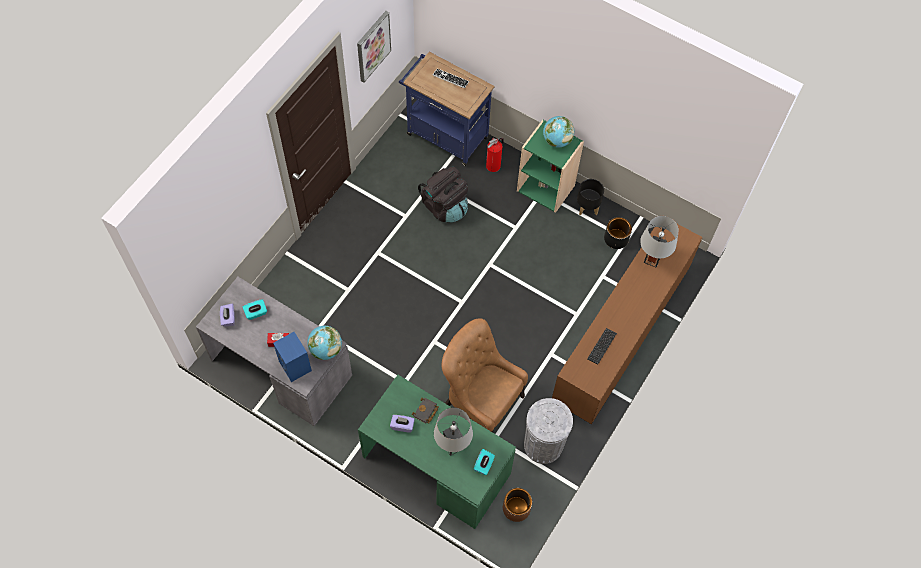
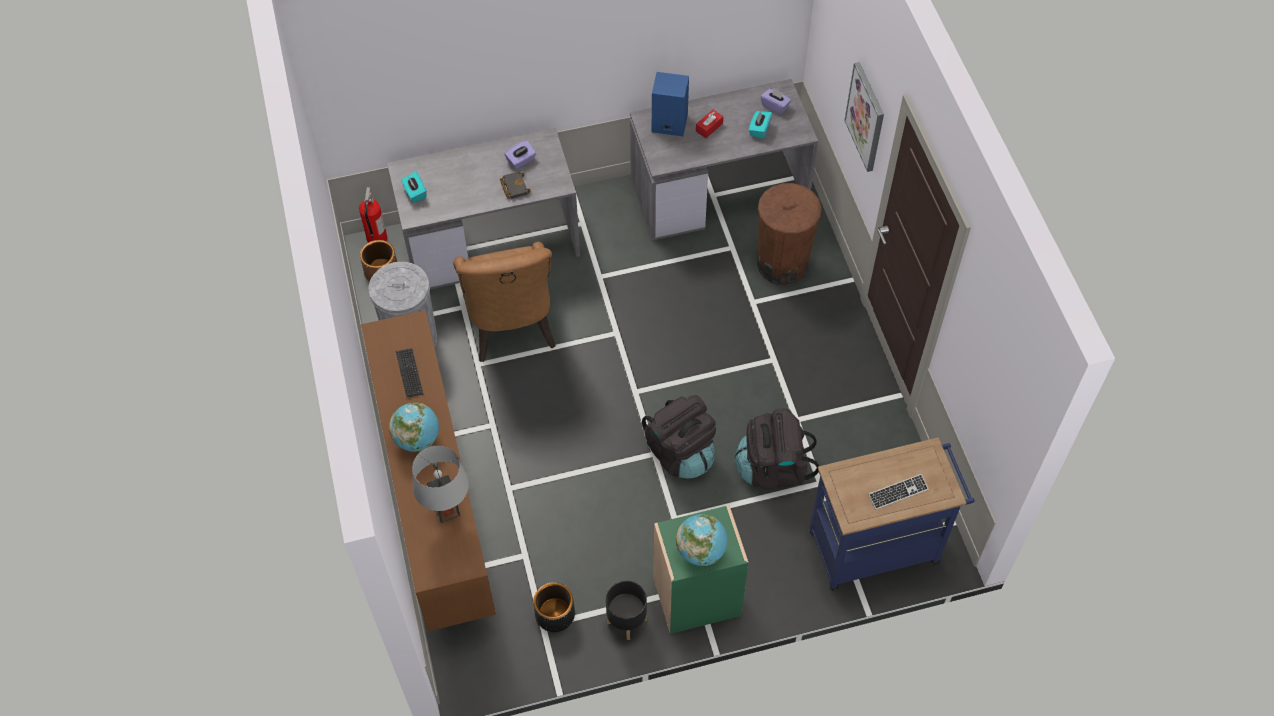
camera: 135 degrees right, 5 degrees down
(307, 294) = (782, 264): none -> brown trash can
(325, 349) = (662, 156): globe -> globe (417, 439)
(373, 46) = (976, 353): picture -> picture (866, 117)
(435, 465) = (491, 240): green desk -> grey desk
(452, 446) = (459, 183): grey table lamp -> none
(477, 253) = (680, 453): none -> black backpack
(480, 402) = (510, 322): brown chair -> brown chair turned 90 degrees clockwise
(493, 166) = (782, 565): fire extinguisher -> fire extinguisher (376, 238)

